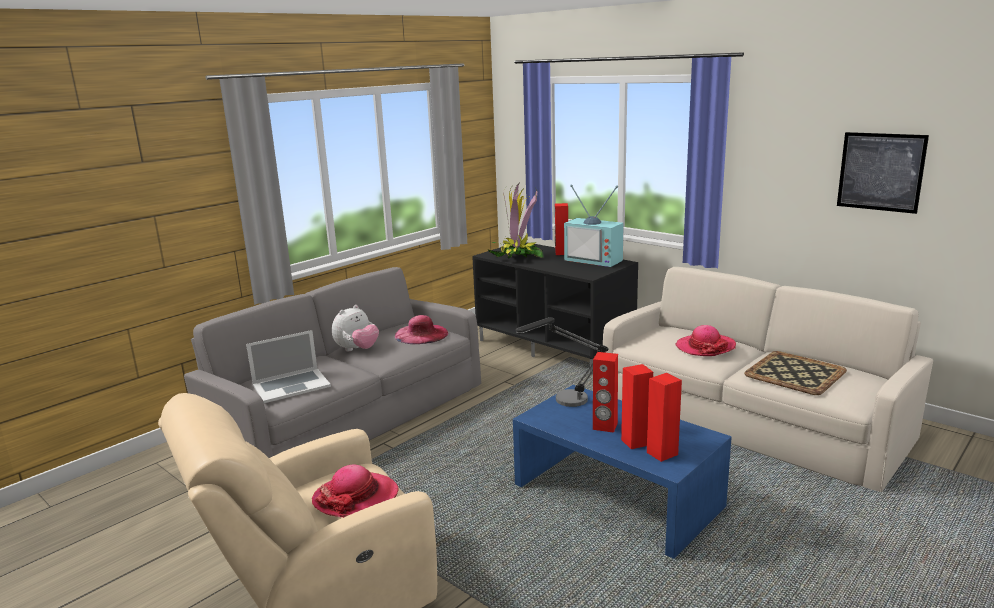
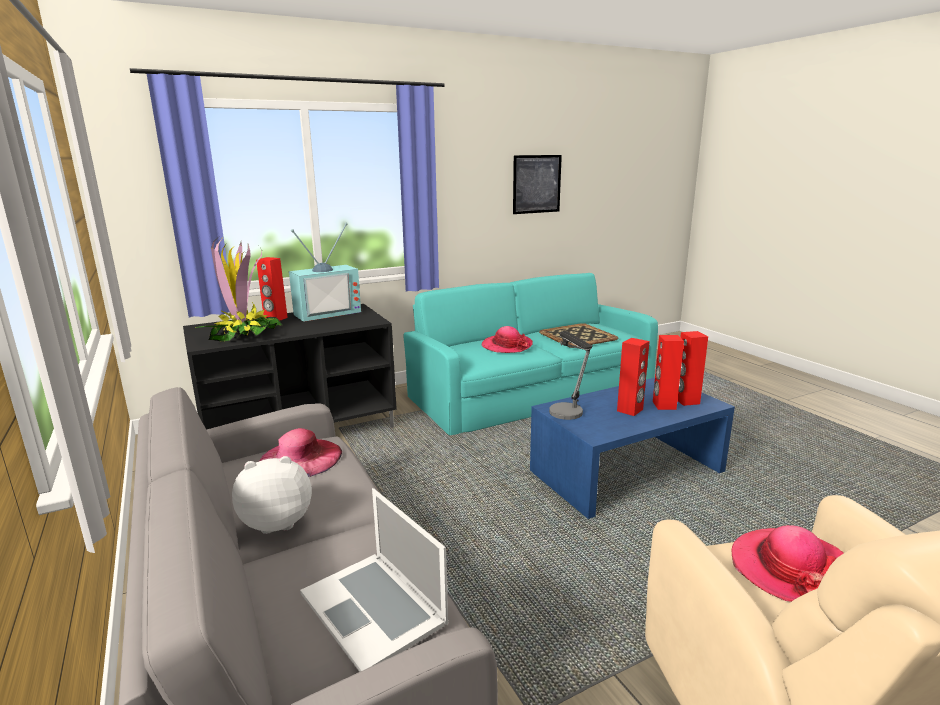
camera: 70 degrees left, 0 degrees up
(291, 385) = (373, 607): laptop -> laptop turned 150 degrees clockwise
(357, 350) = (277, 522): plush toy -> plush toy turned 75 degrees counterclockwise
(751, 416) = (531, 390): beige sofa -> turquoise sofa

